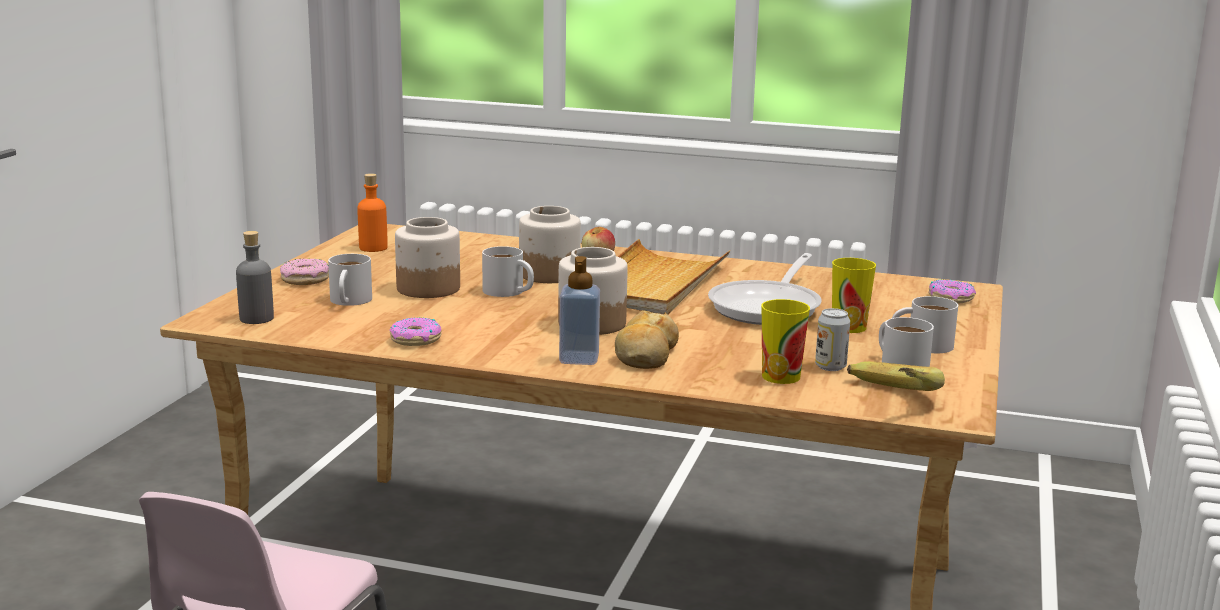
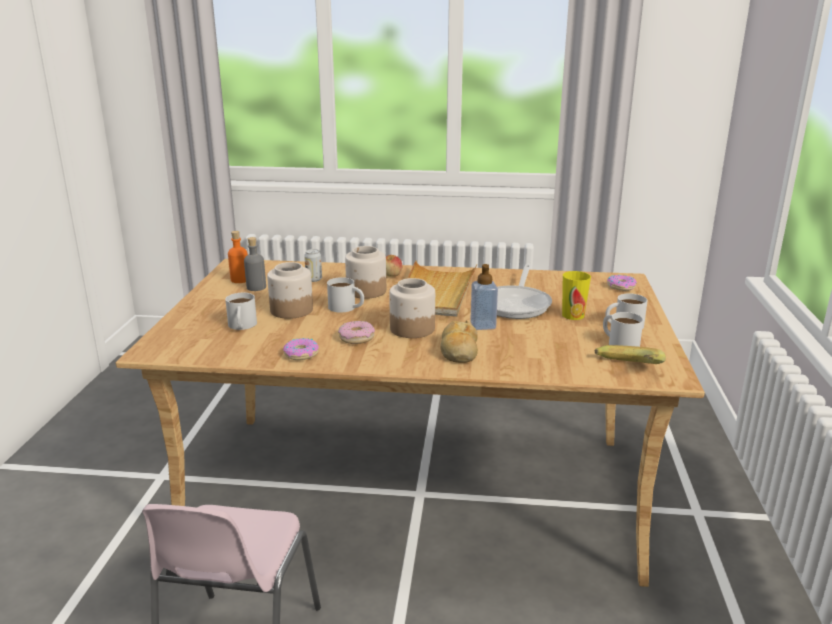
camera: 10 degrees left, 5 degrees up
(256, 318) = (183, 347): grey bottle -> grey bottle (256, 287)
(305, 279) = (204, 310): donut -> donut (356, 338)
(579, 359) = (417, 359): soap dispenser -> soap dispenser (483, 325)
(781, 376) = (552, 360): cup -> none
(830, 367) = (578, 348): can -> can (314, 279)

